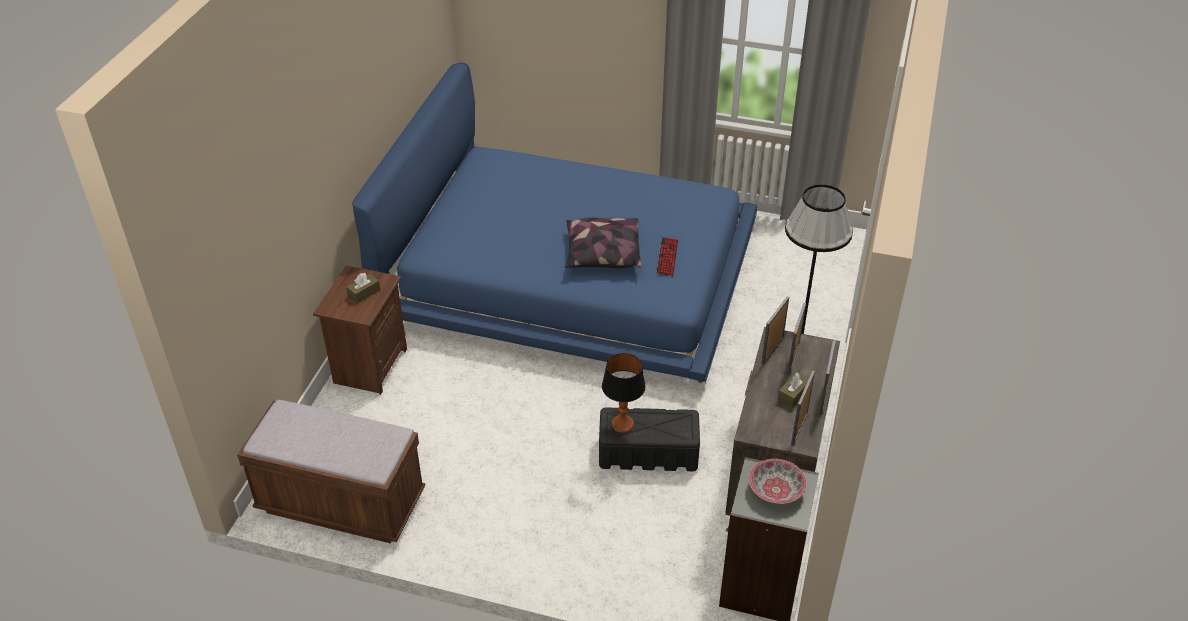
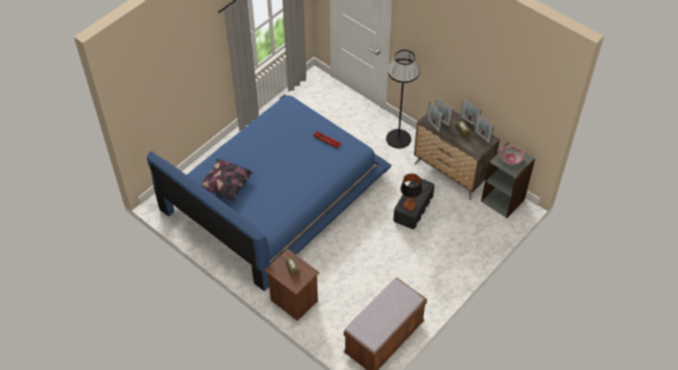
camera: 65 degrees left, 10 degrees up
(602, 254) = (309, 164): pillow -> pillow (226, 185)

